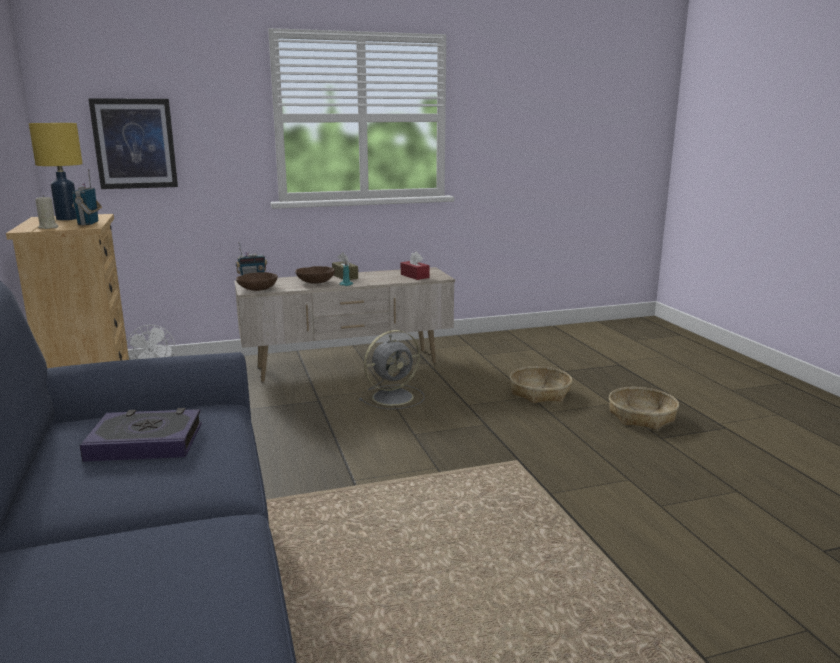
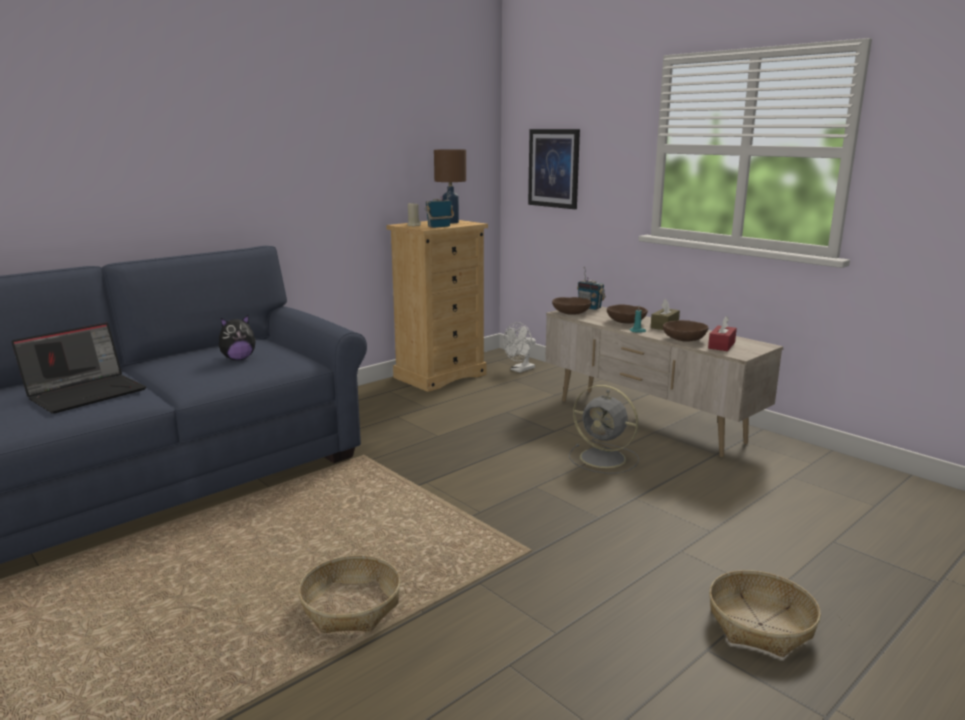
camera: 65 degrees right, 0 degrees up
(67, 218) = (451, 222): yellow table lamp -> brown table lamp
(137, 574) = (87, 393): none -> laptop
(145, 442) = (238, 359): book -> plush toy
(387, 280) = (684, 339): none -> brown bowl
(539, 393) = (730, 534): basket -> basket (350, 607)

